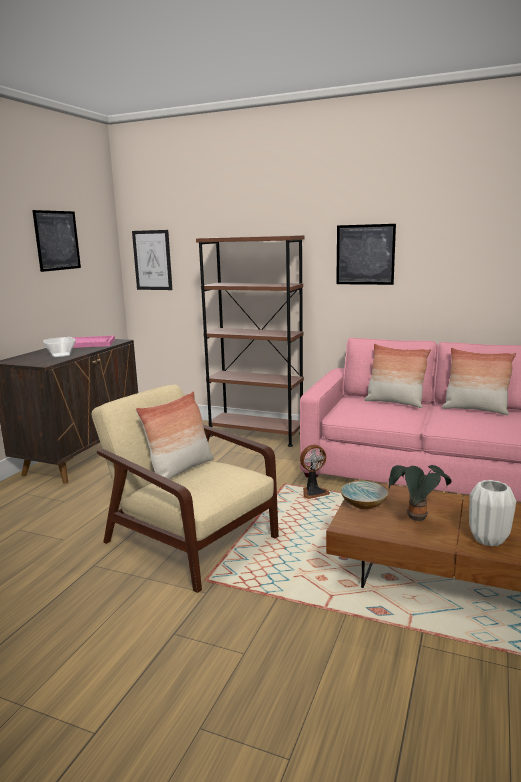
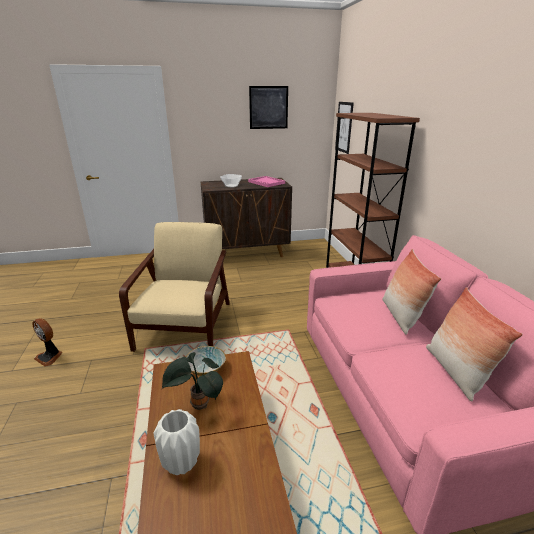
camera: 55 degrees right, 10 degrees up
(180, 470) = (183, 280): pillow -> none
(313, 492) = (289, 347): fan -> fan (50, 357)
(365, 254) = (462, 148): picture -> none

